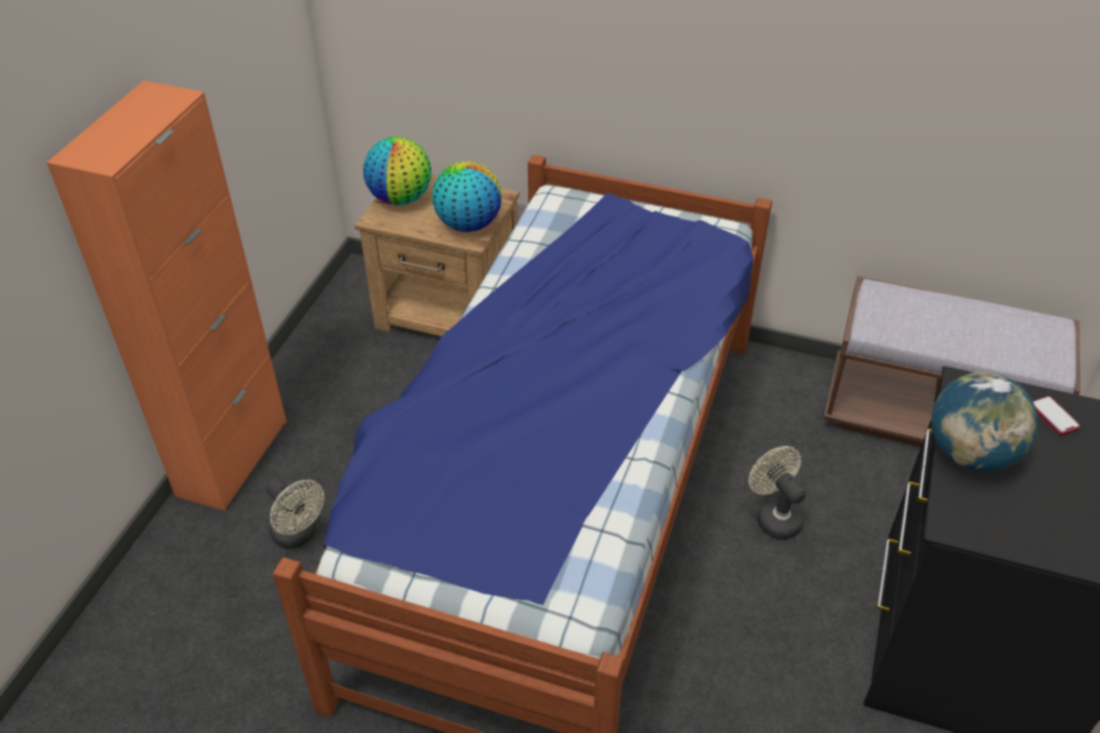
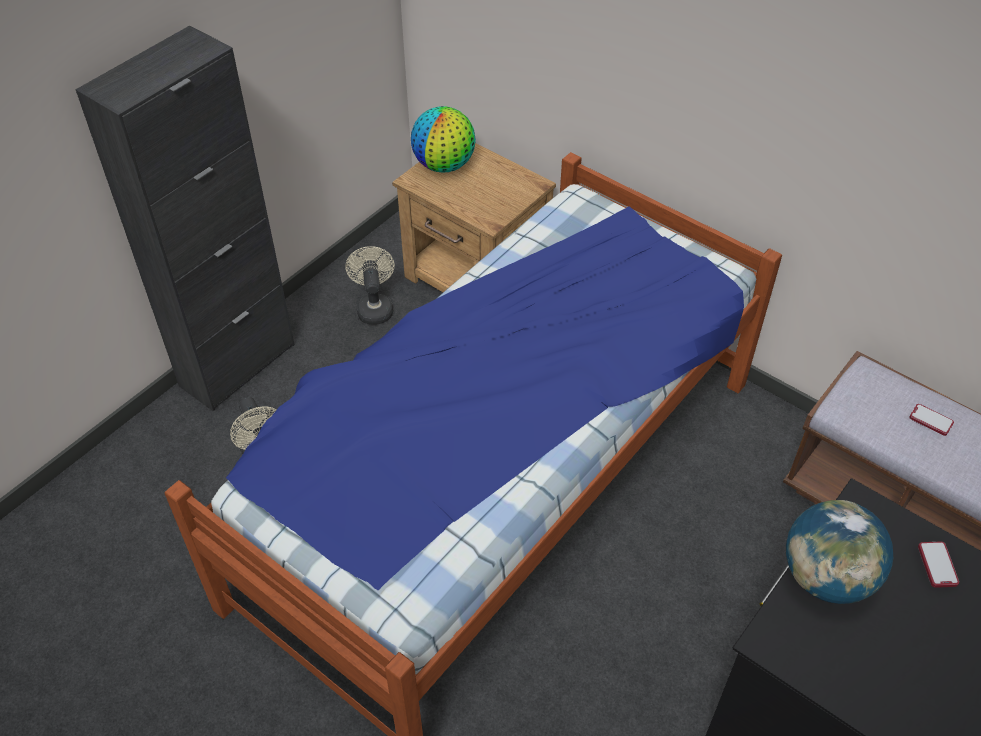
camera: 20 degrees right, 5 degrees up
(232, 458) = (237, 365): orange cabinet -> black cabinet
(468, 224) = (493, 205): globe -> none
(774, 516) = (691, 563): beige fan -> beige fan (374, 307)
(951, 316) = (930, 420): none -> phone

